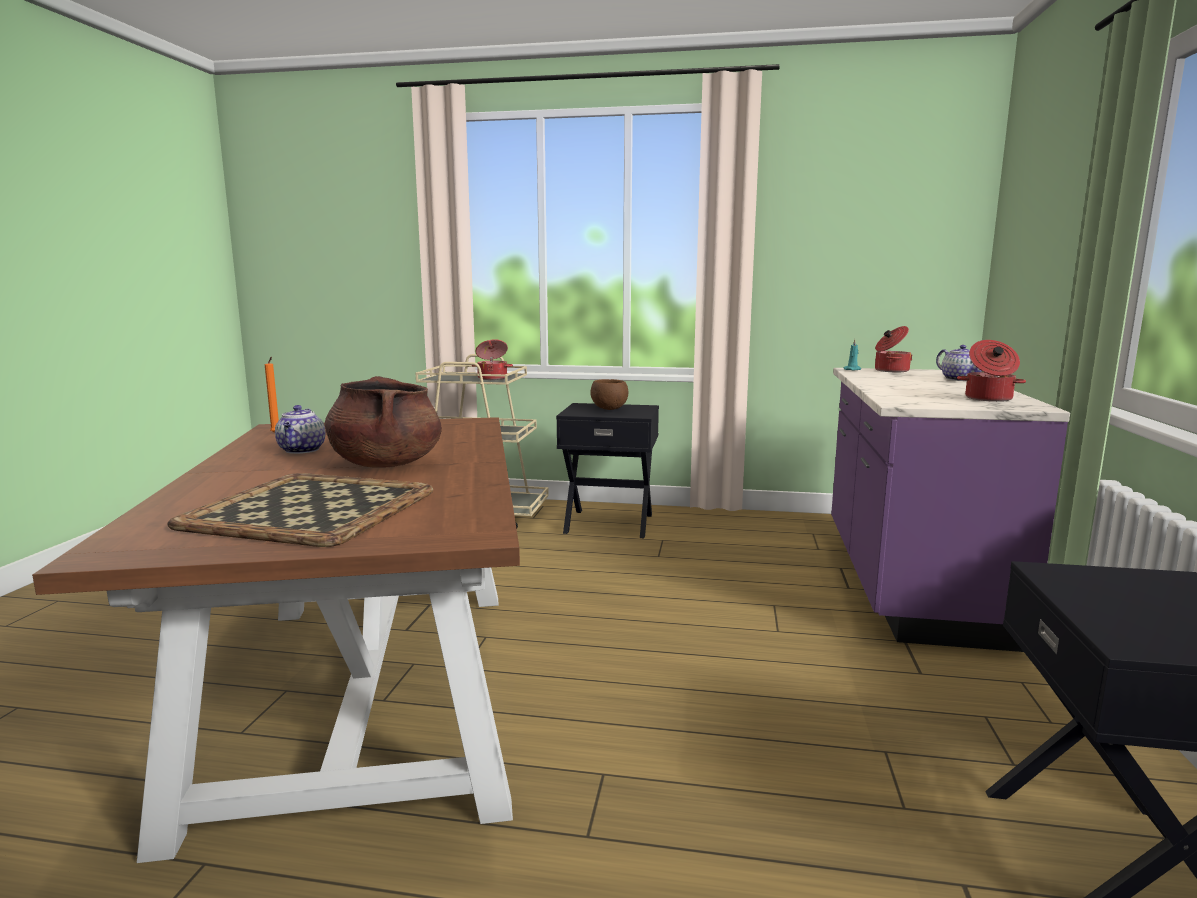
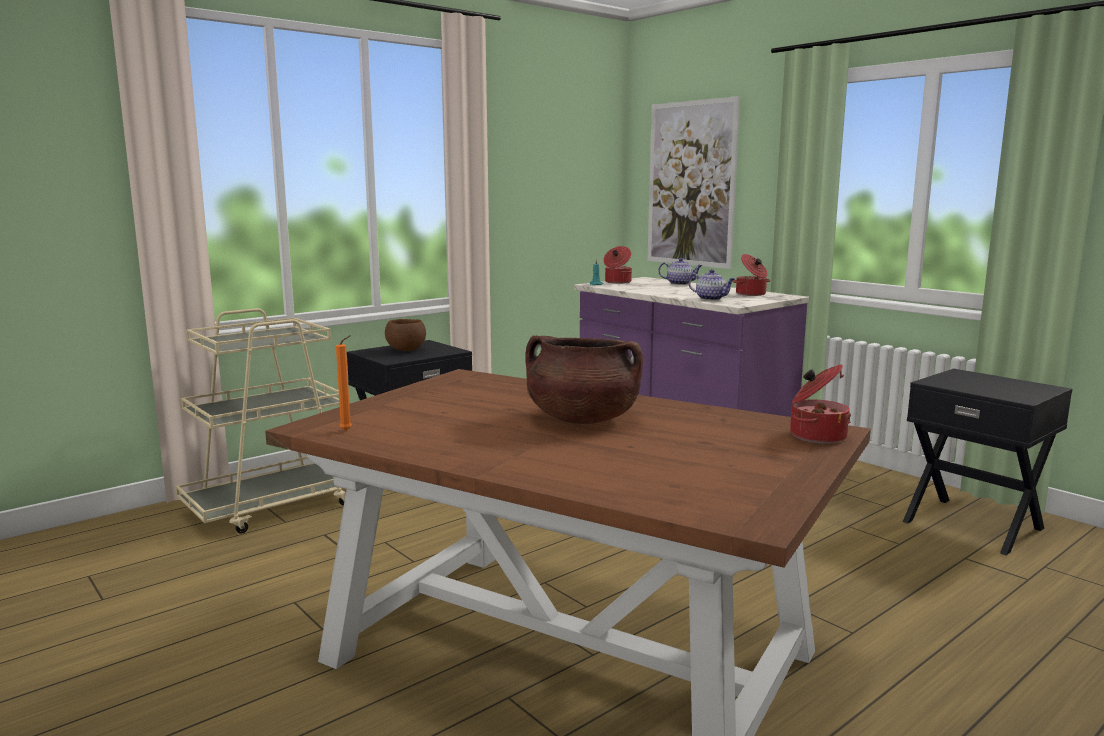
camera: 50 degrees left, 0 degrees up
(302, 450) = (462, 432): teapot -> teapot (711, 299)
(313, 508) = (703, 454): tray -> none
(492, 378) = (288, 336): cooking pot -> cooking pot (816, 435)
(1033, 246) = (691, 184): none -> picture

